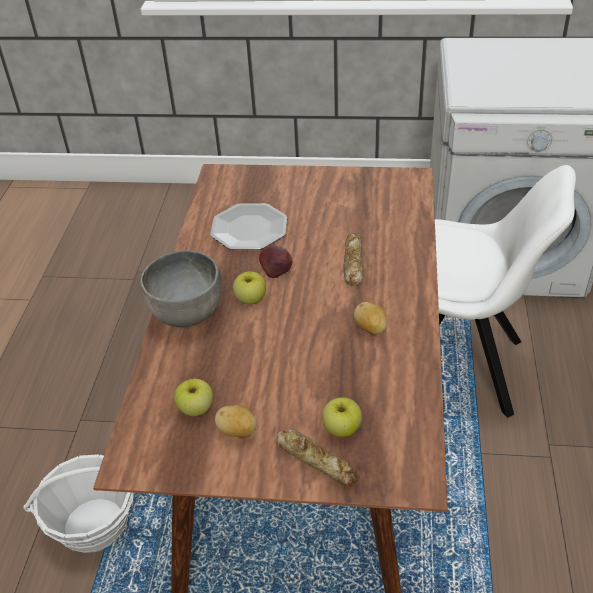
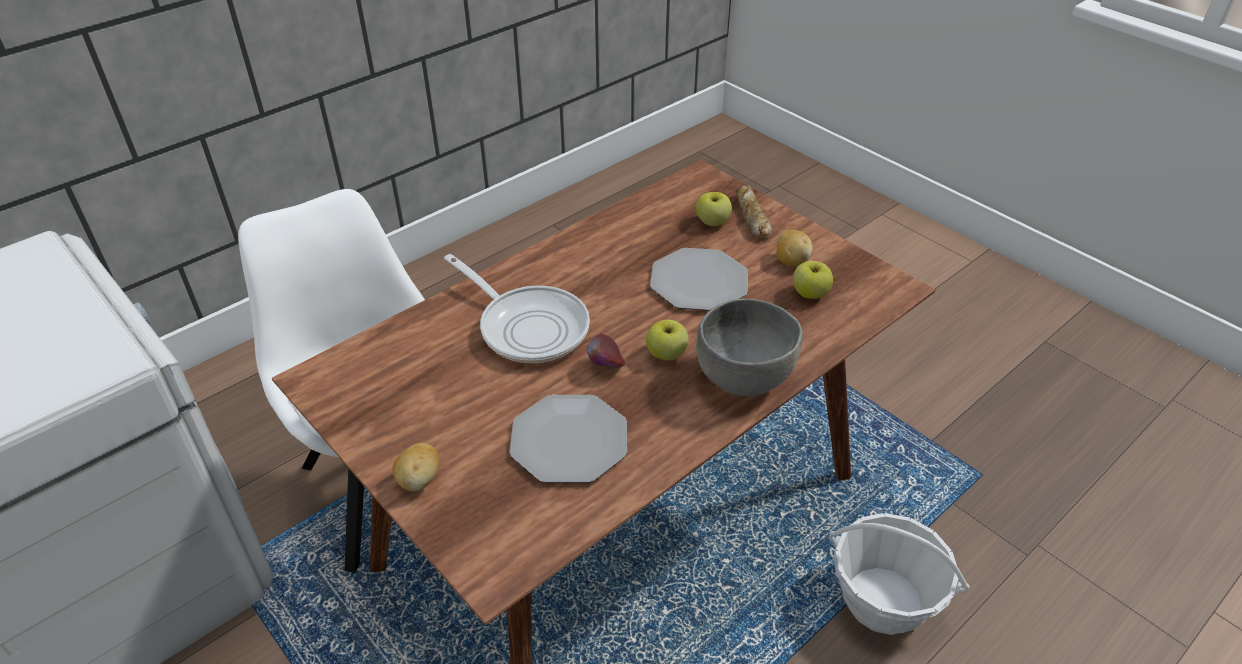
camera: 140 degrees left, 0 degrees up
(287, 362) = (699, 282): none -> plate
(353, 263) = (528, 326): bread -> frying pan
(371, 329) = (600, 265): potato -> potato (419, 480)

